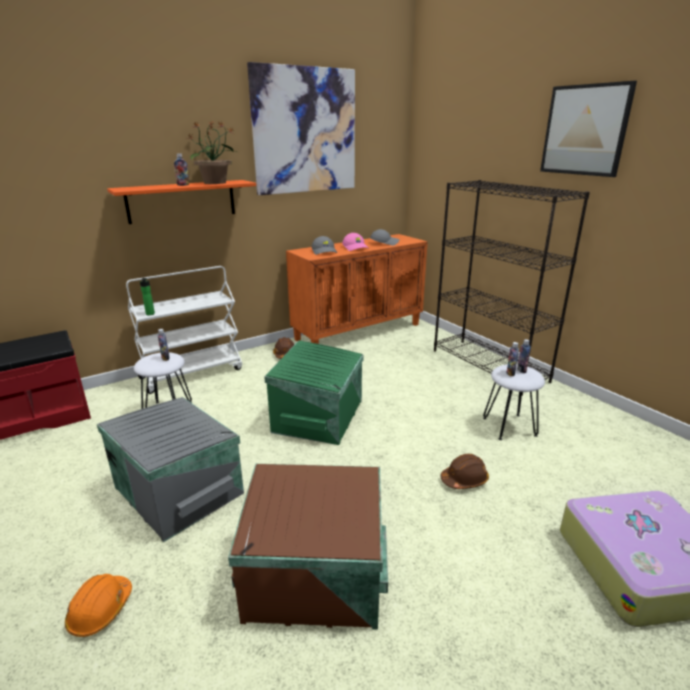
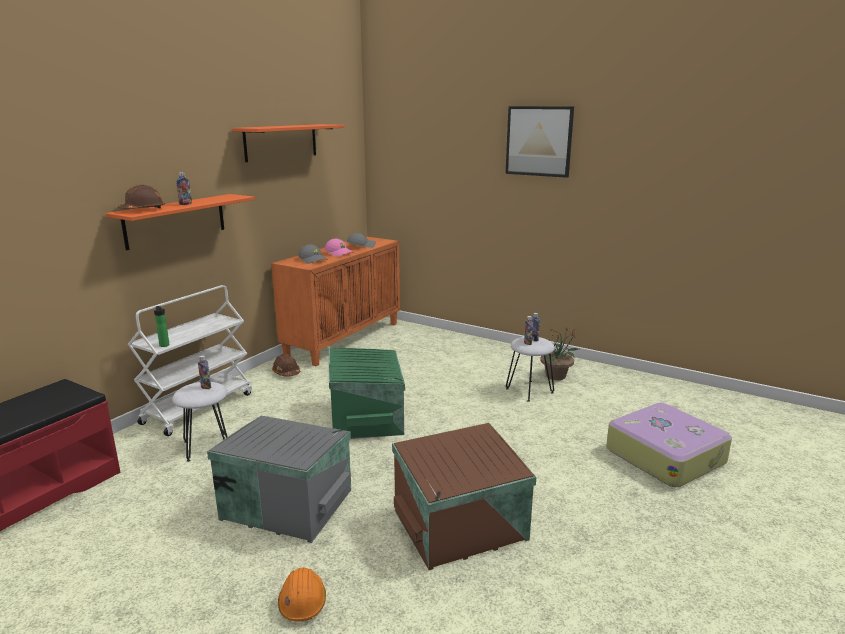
camera: 25 degrees left, 5 degrees down
(215, 183) = (213, 199): potted plant -> potted plant (556, 376)
(305, 131) = (281, 142): picture -> orange shelf
(464, 480) = (522, 434): brown hard hat -> brown hard hat (143, 210)
(489, 365) = (483, 348): black bookcase -> none

